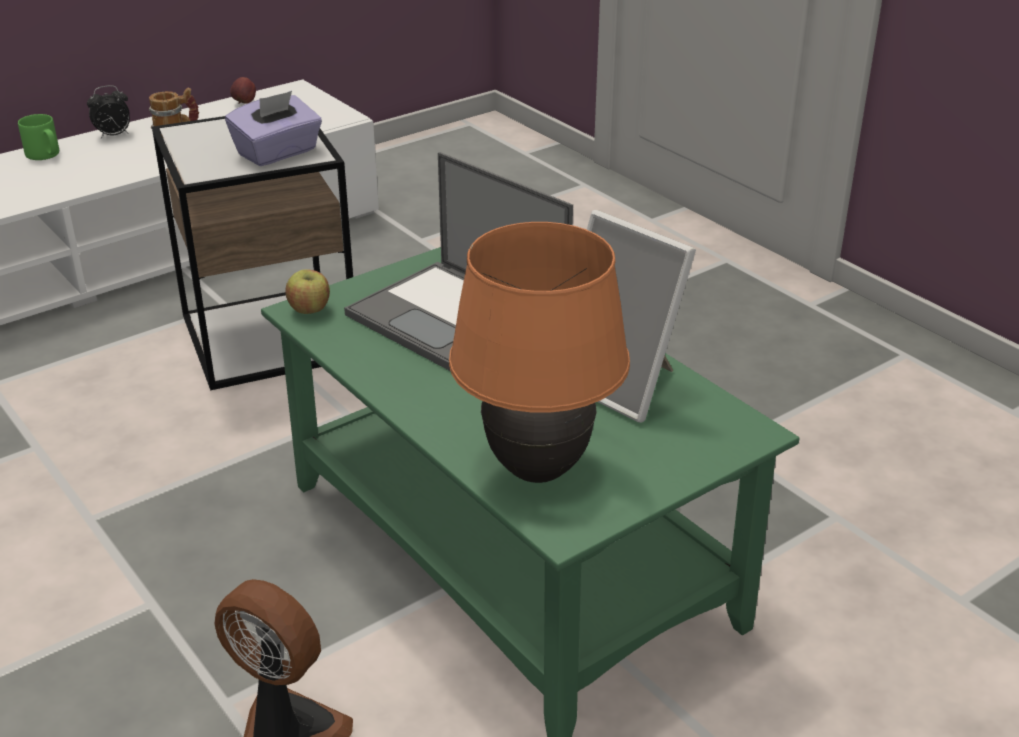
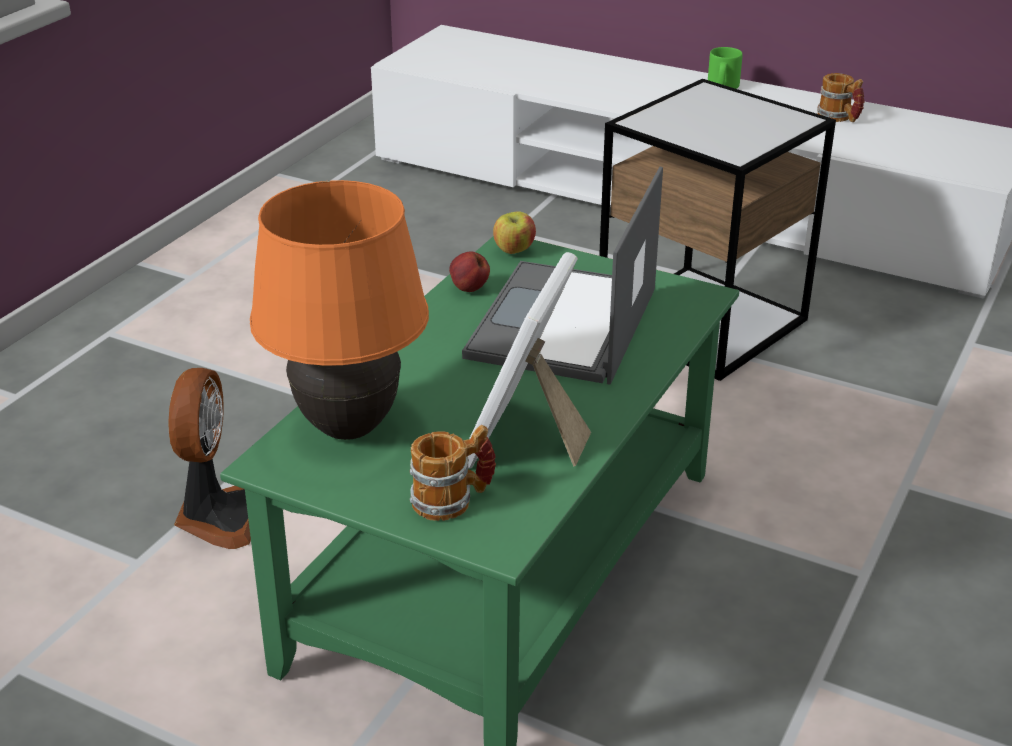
camera: 65 degrees right, 0 degrees up
(113, 136) = (793, 98): alarm clock -> none
(244, 103) = (941, 125): apple -> apple (468, 289)
(278, 153) = (718, 139): purple tissue box -> none
(683, 440) = (453, 500): none -> mug

